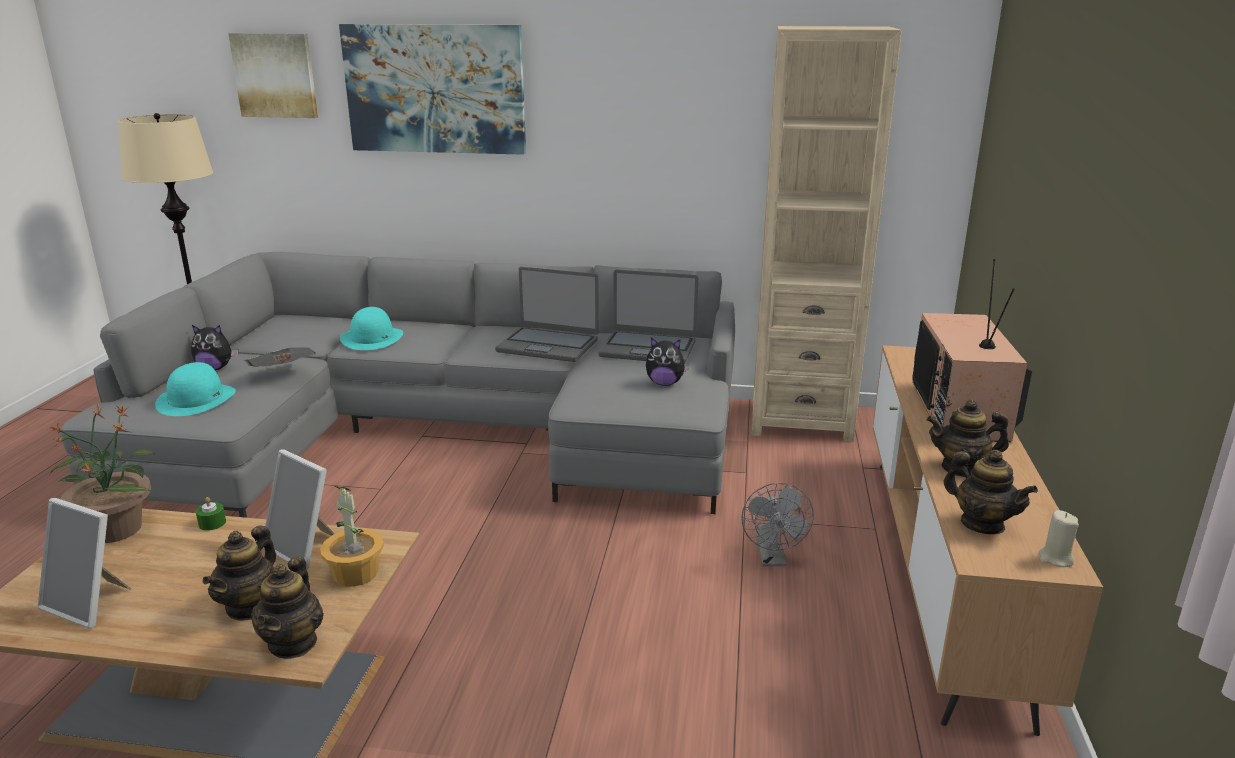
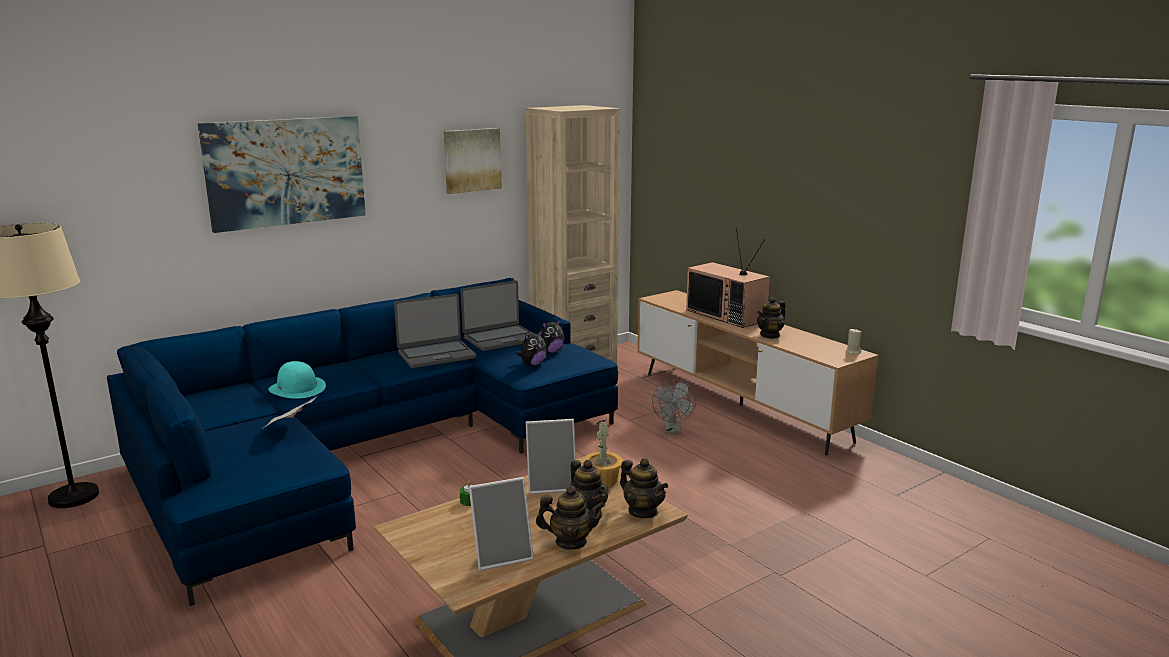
camera: 45 degrees left, 5 degrees down
(116, 529) = (416, 530): potted plant -> none
(196, 399) = (263, 462): turquoise hat -> none
(216, 368) = (218, 443): plush toy -> plush toy (532, 364)
(275, 75) = (126, 174): picture -> picture (472, 160)
(438, 433) = (369, 451): grey sofa -> blue sofa
(773, 559) = (673, 430): grey fan -> grey fan turned 45 degrees clockwise
(982, 524) = (814, 350): teapot -> teapot (571, 542)

